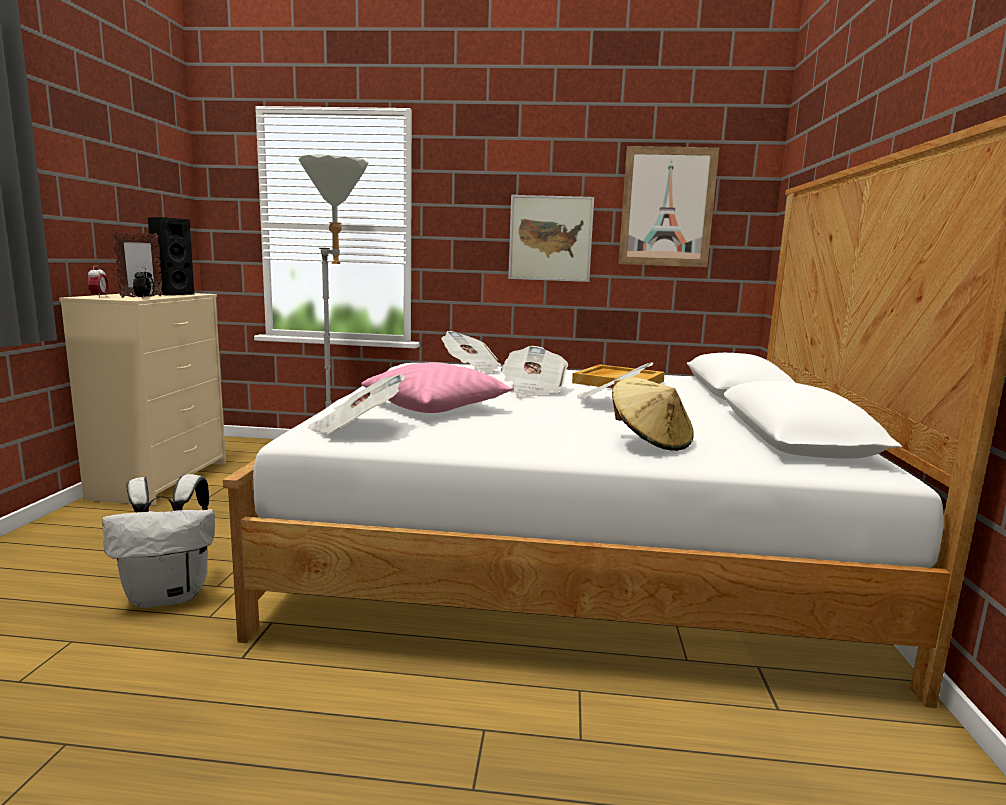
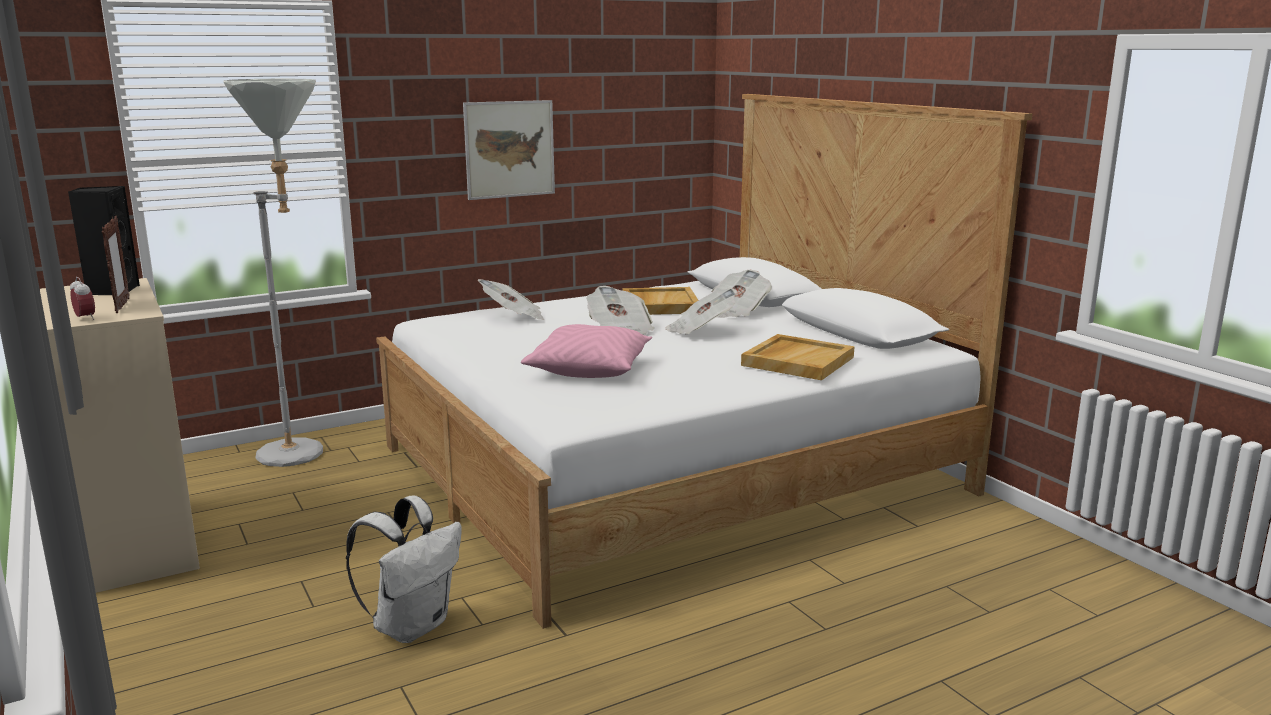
camera: 35 degrees left, 5 degrees up
(145, 298) = (142, 308): alarm clock -> none
(356, 429) = (589, 406): newspaper -> newspaper (736, 311)
(650, 441) = (797, 361): beige hat -> beige tray
(667, 207) = (621, 106): picture -> none

